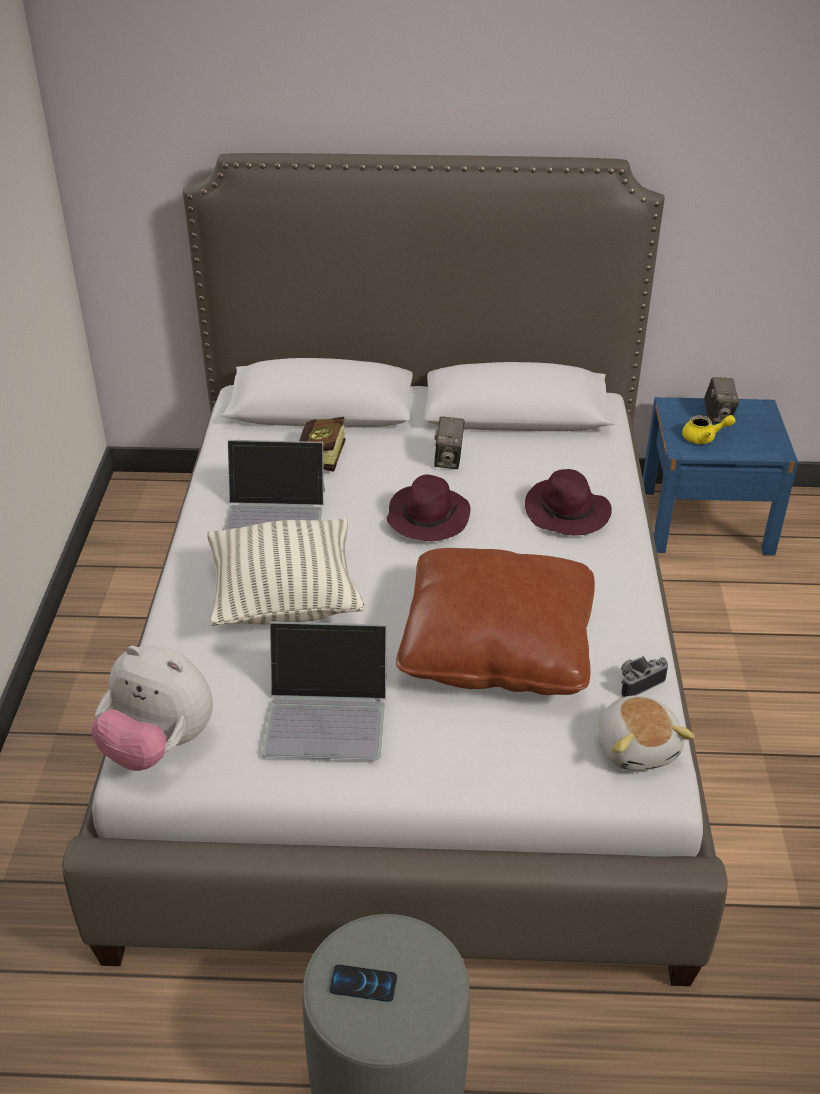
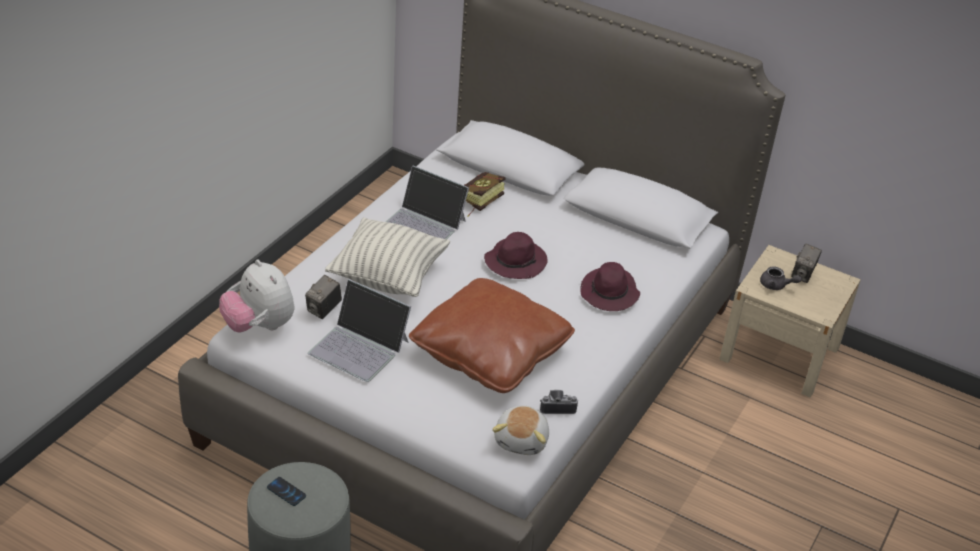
camera: 25 degrees right, 0 degrees up
(448, 460) = (562, 231): camera -> camera (323, 310)
(704, 438) = (776, 286): yellow teapot -> grey teapot
(705, 520) = (779, 353): blue nightstand -> beige nightstand

